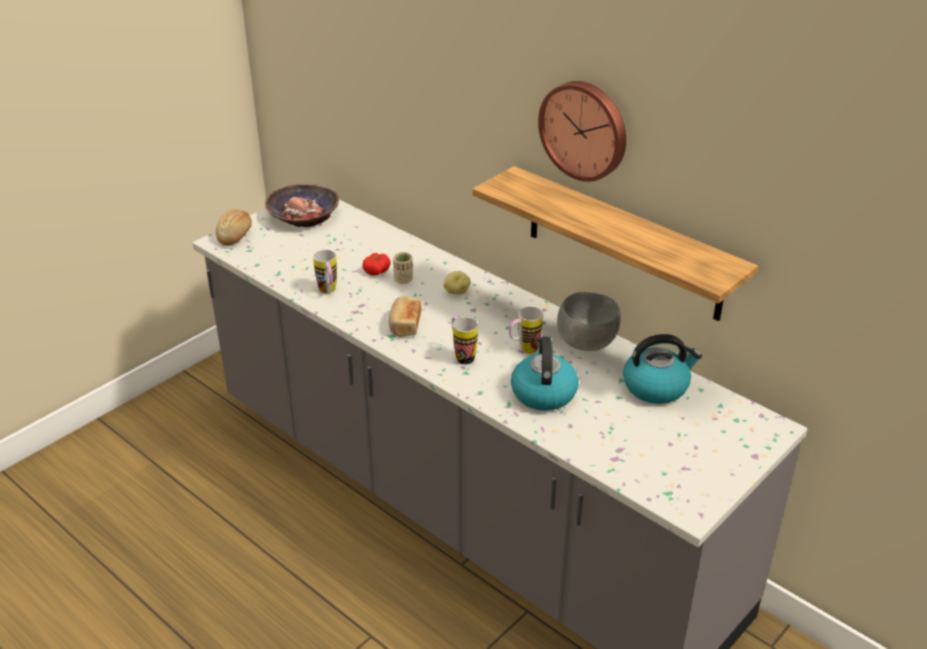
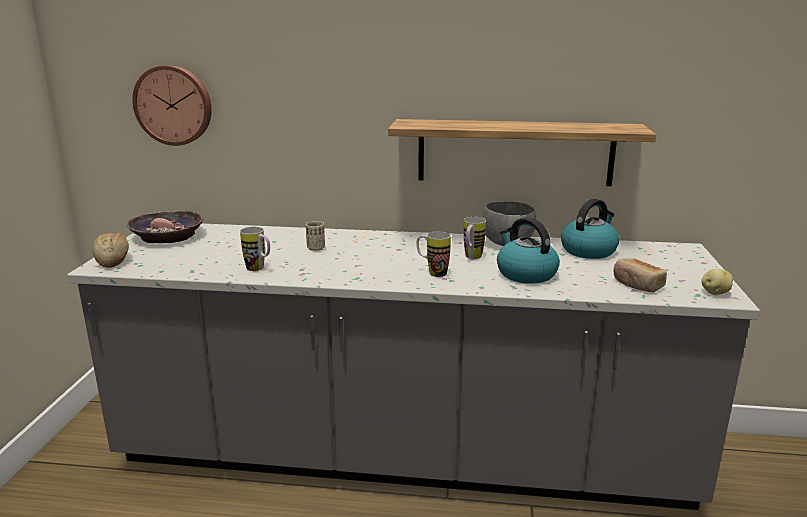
camera: 35 degrees left, 15 degrees down
(377, 270) = (284, 249): tomato -> none
(404, 325) = (358, 270): bread -> bread (637, 285)
(456, 292) = (369, 244): potato -> potato (714, 293)
(585, 129) = (470, 60): wall clock -> wall clock (174, 105)

